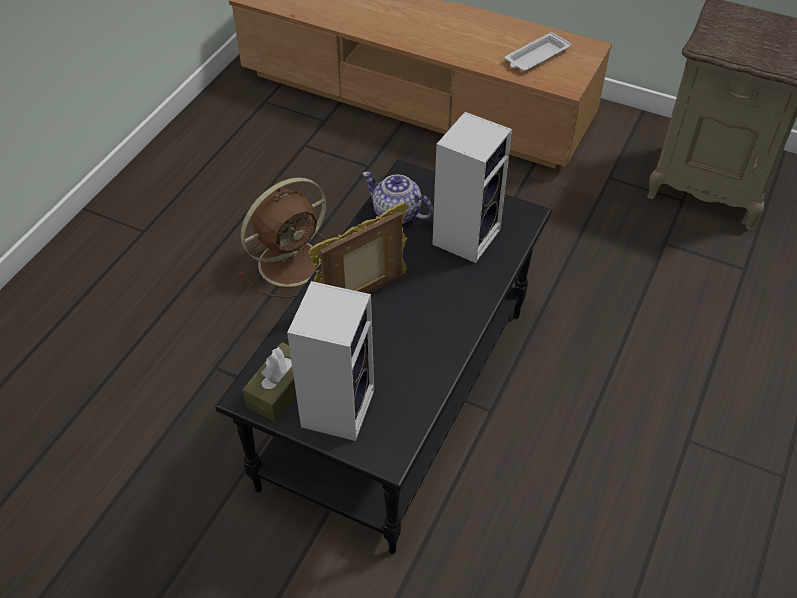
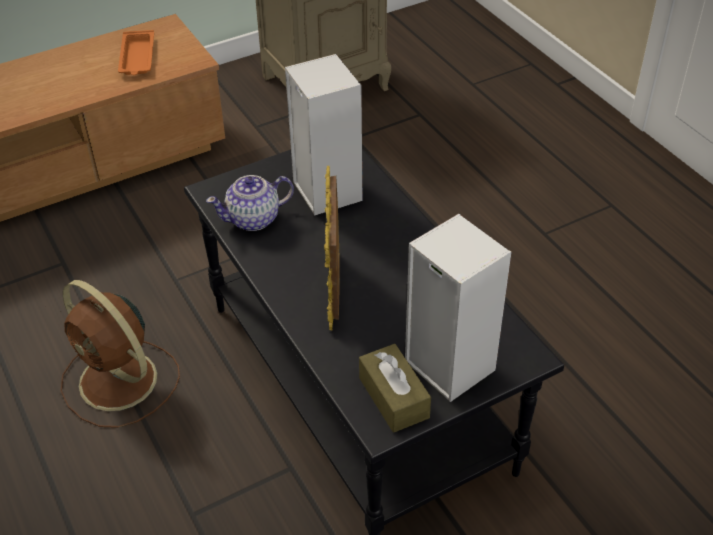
camera: 55 degrees left, 5 degrees down
(292, 262) = (120, 382): brown fan -> brown fan turned 135 degrees clockwise
(536, 57) = (137, 58): white tray -> orange tray

